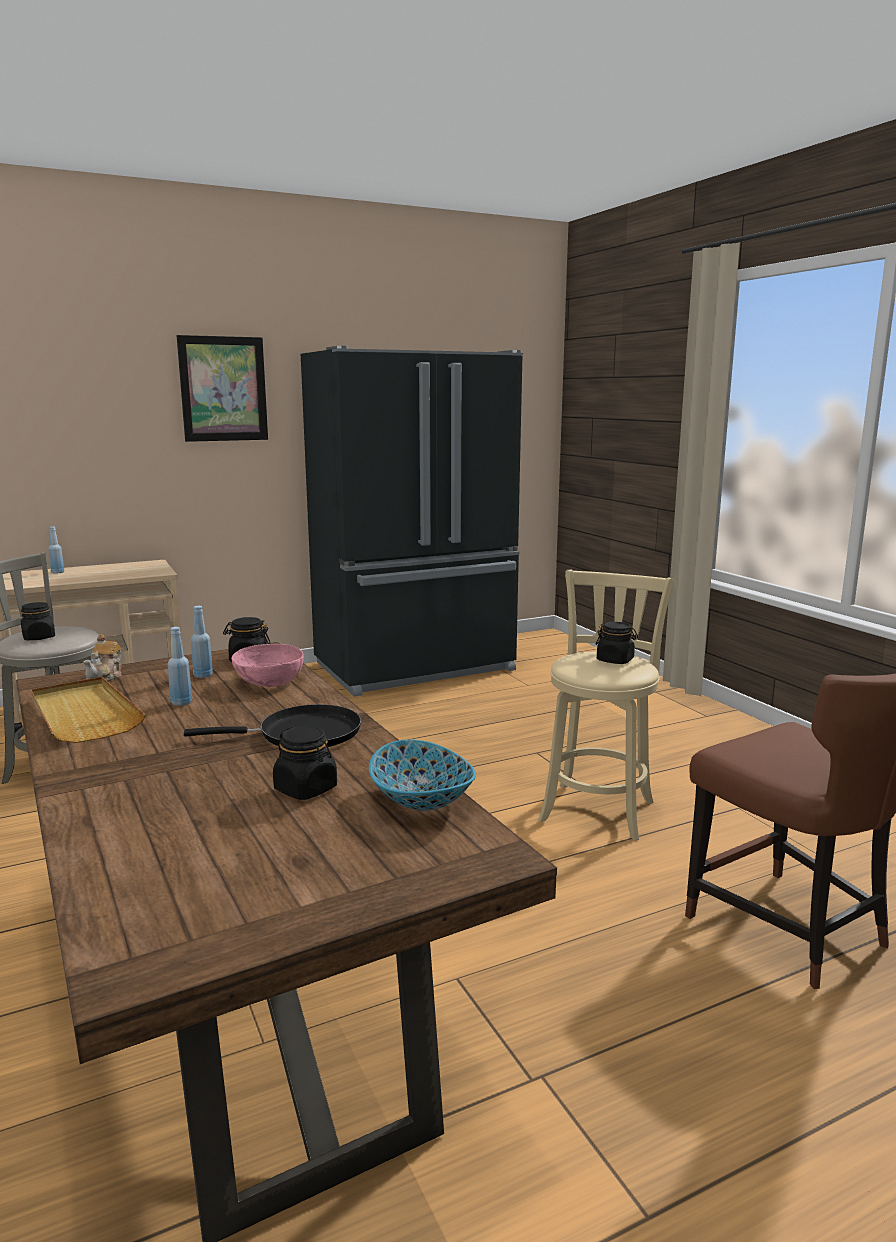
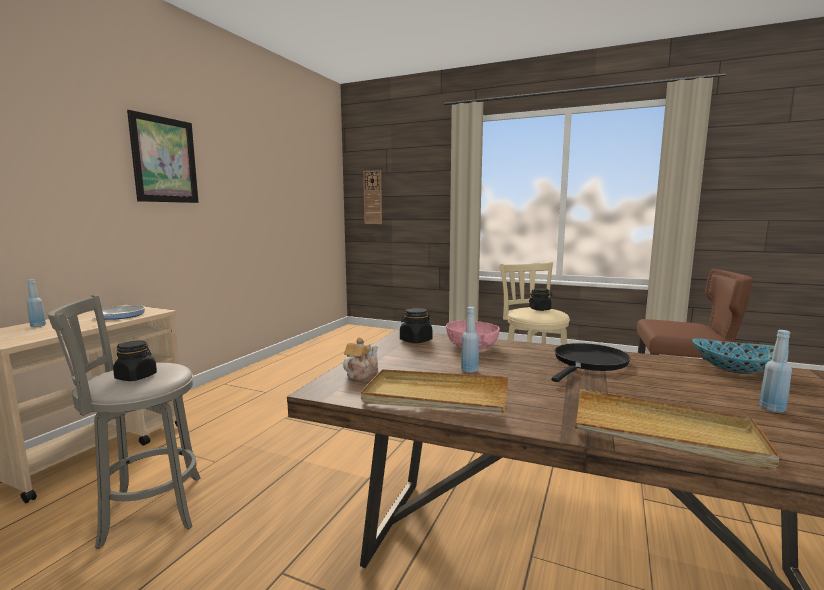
camera: 40 degrees left, 5 degrees down
(105, 677) = (361, 373): teapot -> teapot turned 120 degrees counterclockwise
(110, 806) = (663, 432): none -> beige tray
(125, 572) = (119, 316): none -> frying pan
(203, 675) = (422, 354): blue bottle -> blue bottle (771, 409)
(306, 789) = (690, 383): black jar -> none
(417, 668) = (311, 359): black fridge -> none
(593, 420) = (373, 197): none -> wall clock

